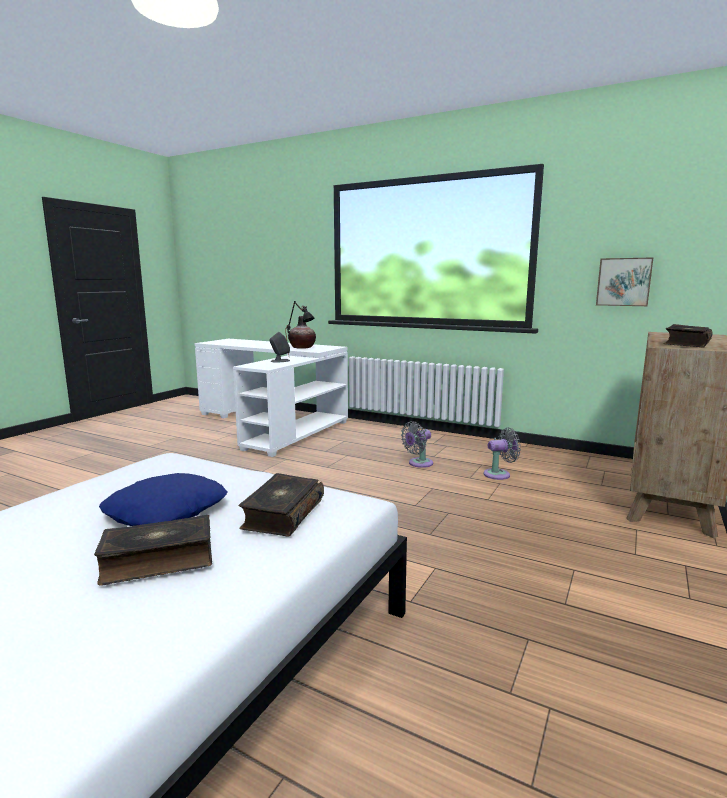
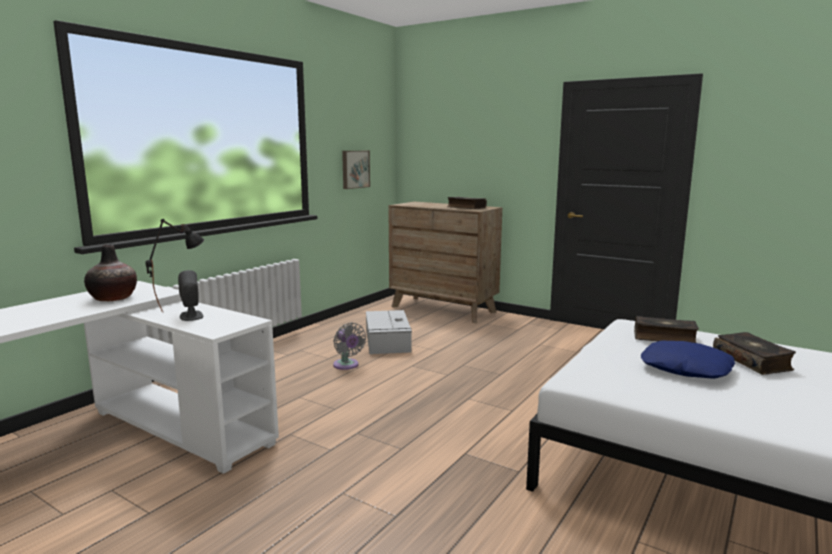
camera: 85 degrees left, 0 degrees up
(499, 474) = (387, 341): grey fan -> grey storage box

